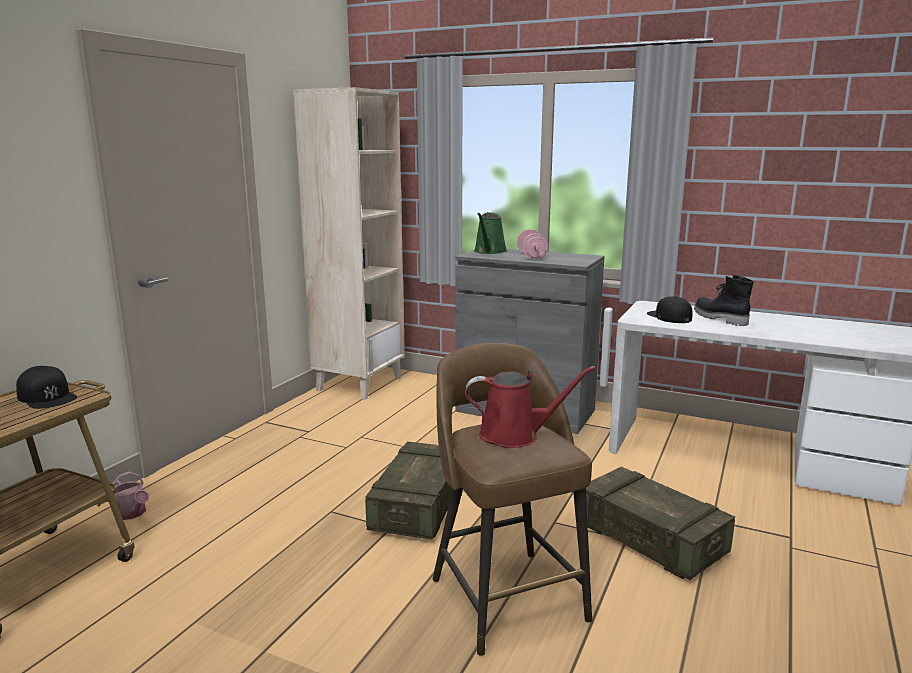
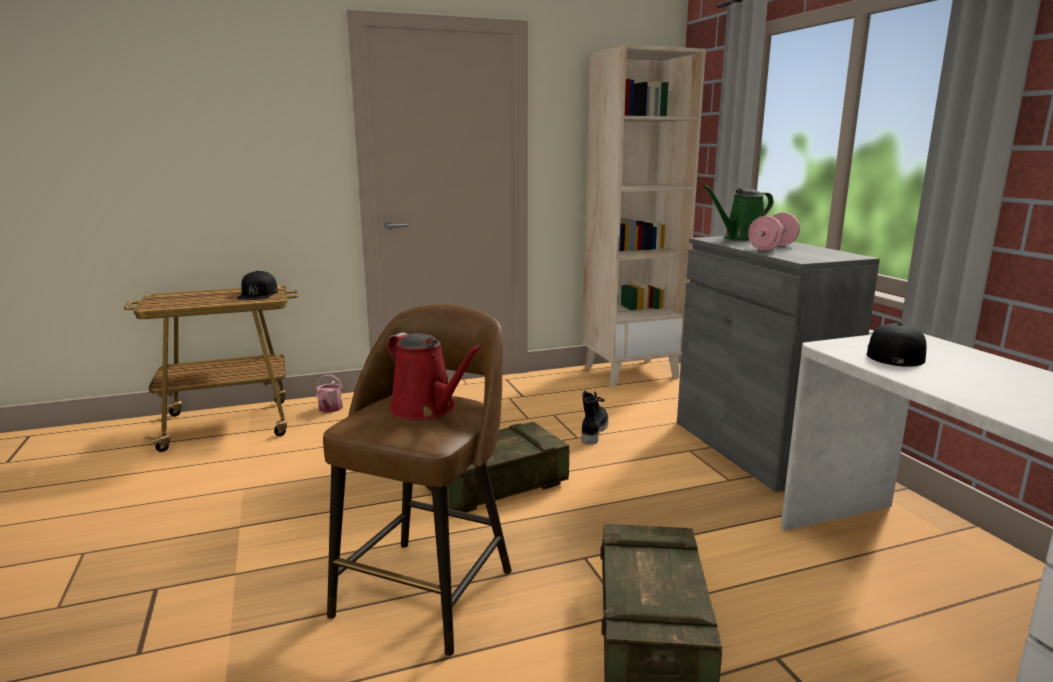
camera: 45 degrees right, 0 degrees up
(719, 318) = (975, 374): black boot -> black boot (593, 431)

